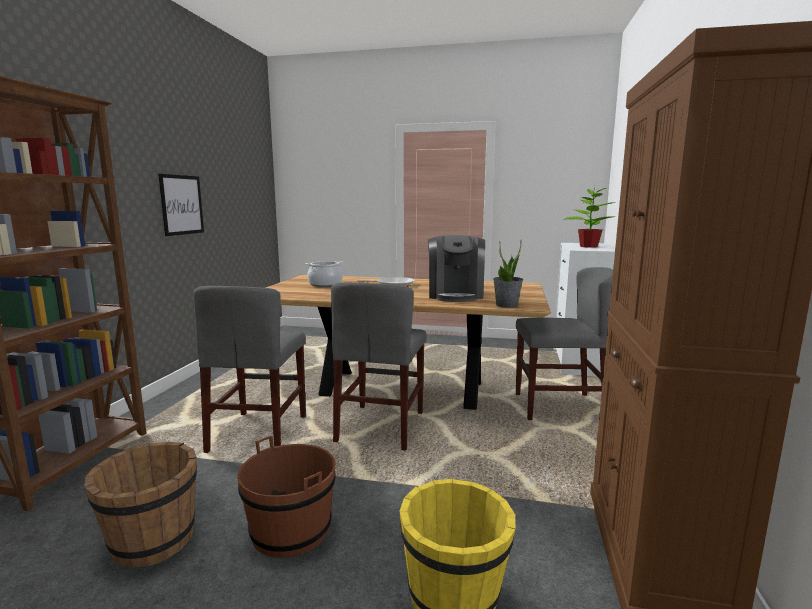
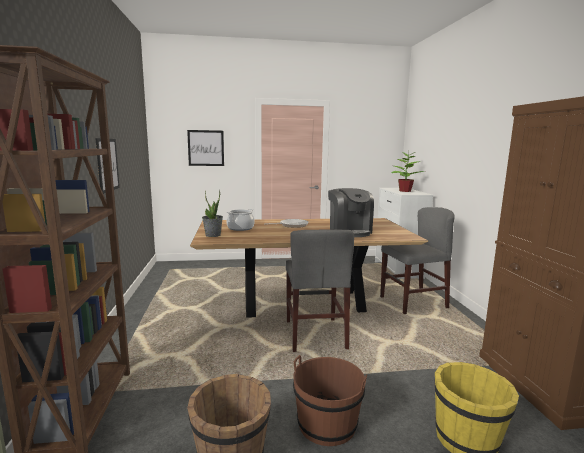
camera: 20 degrees left, 0 degrees up
(259, 433) = (228, 355): grey chair -> none
(337, 190) = (206, 148): none -> picture
(507, 305) = (395, 237): potted plant -> potted plant (213, 235)

